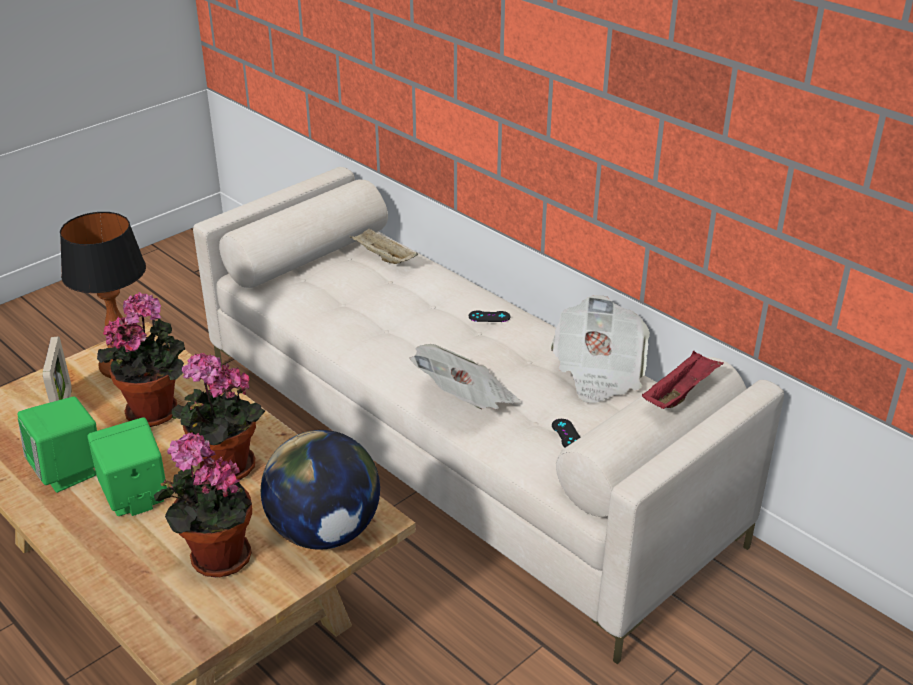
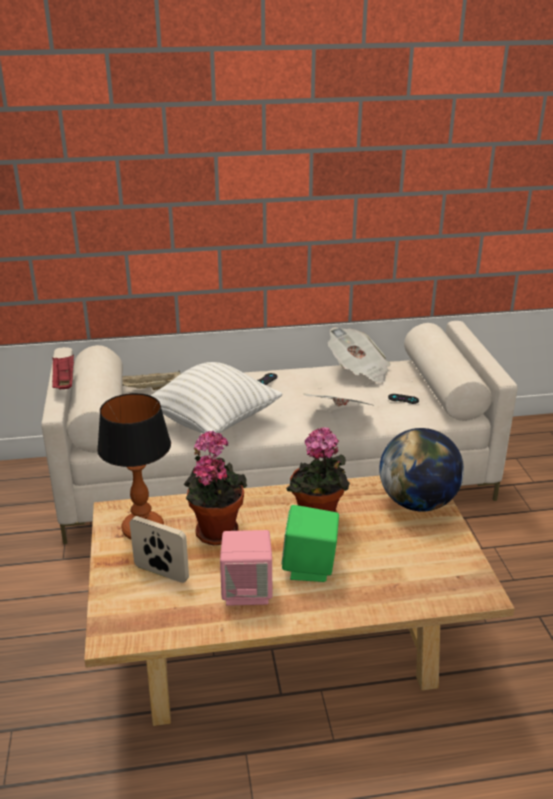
camera: 55 degrees left, 5 degrees down
(68, 471) = (247, 591): green speaker -> pink speaker
(215, 558) = (407, 552): potted plant -> none
(359, 323) = (213, 422): none -> white pillow
(680, 393) = (445, 341): red tray -> red tray (64, 382)

